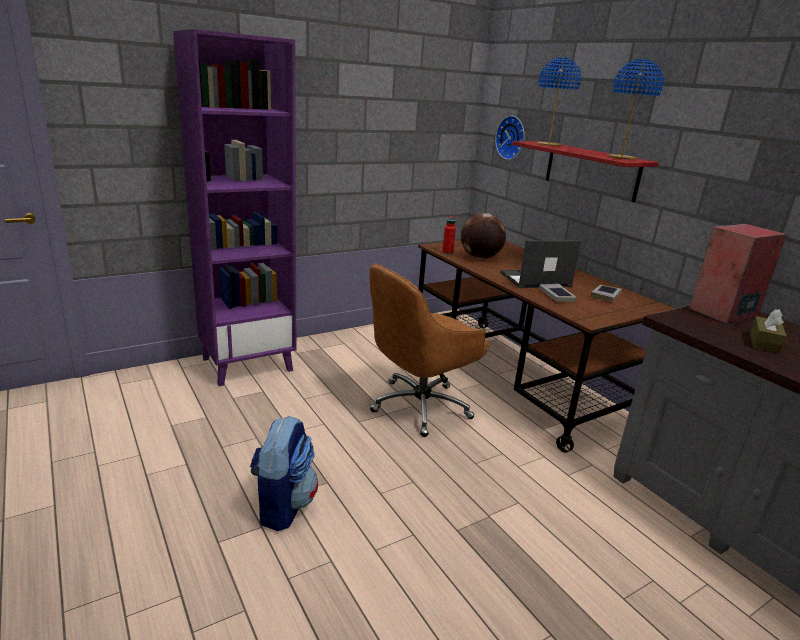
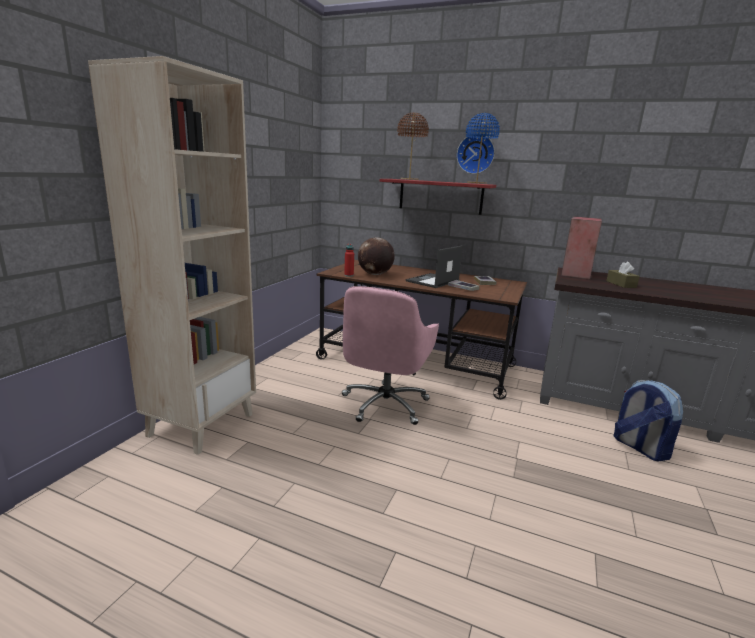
camera: 35 degrees left, 5 degrees down
(248, 364) = (201, 424): purple bookcase -> beige bookcase
(283, 505) = (389, 525): backpack -> backpack (639, 447)
(419, 406) = (384, 404): brown office chair -> pink office chair
(512, 137) = (359, 178): wall clock -> wall clock (476, 154)
(548, 145) = (409, 179): blue table lamp -> brown table lamp

